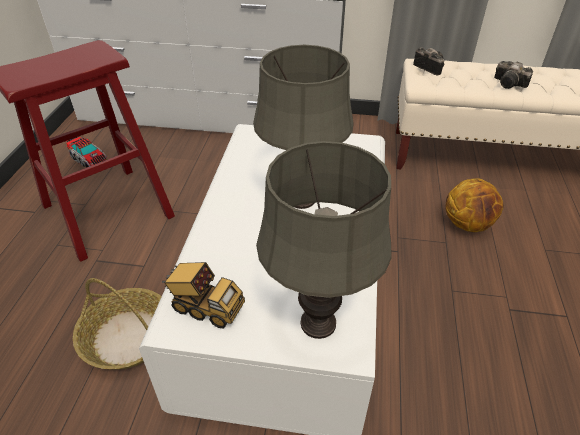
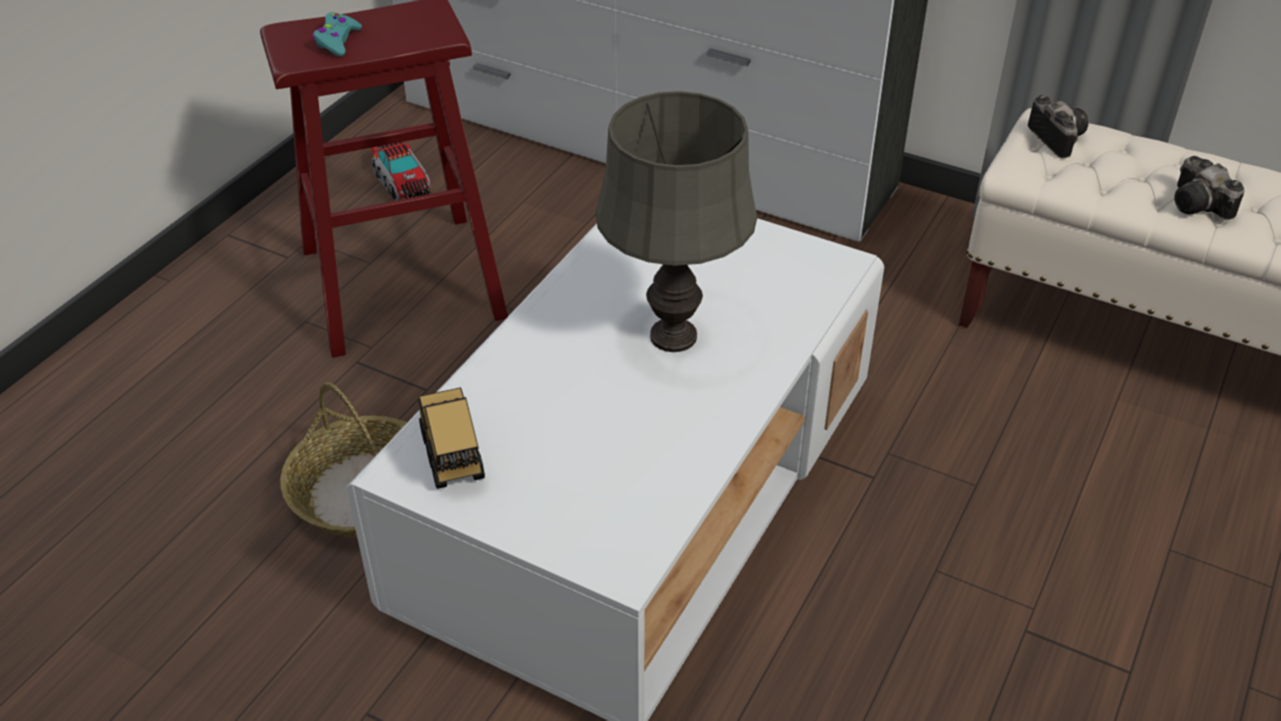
camera: 20 degrees right, 0 degrees up
(42, 70) = (337, 41): none -> turquoise game controller
(205, 308) = (453, 458): toy truck -> toy truck turned 150 degrees counterclockwise
(319, 323) = (599, 521): grey table lamp -> none
(468, 224) = (1041, 464): basketball -> none

